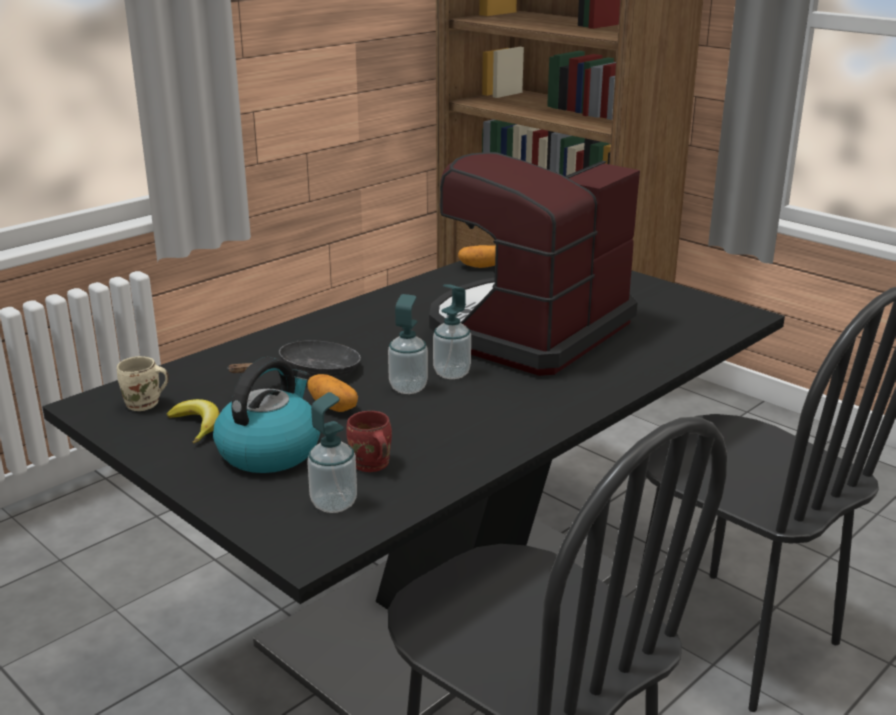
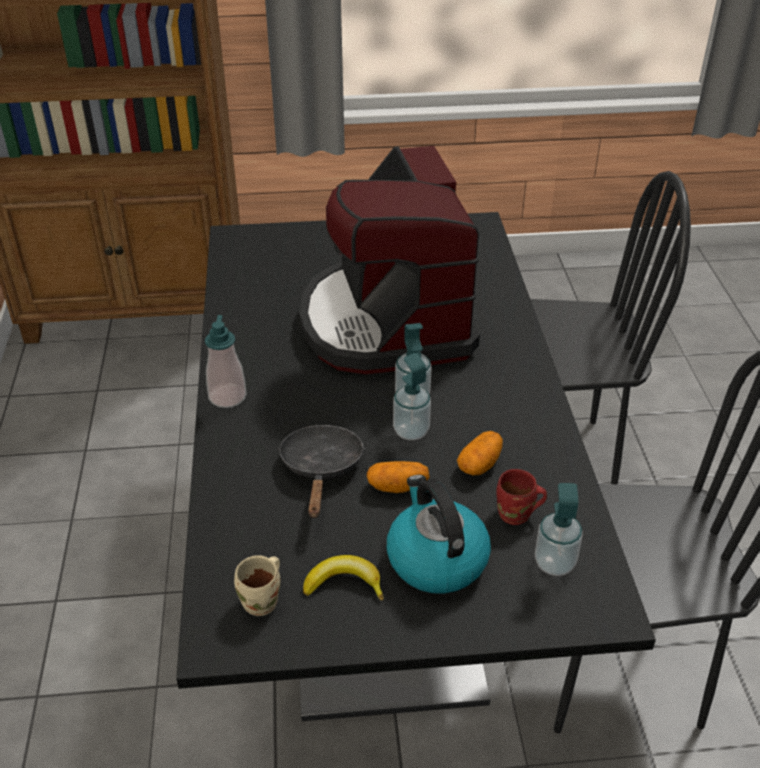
camera: 50 degrees left, 15 degrees up
(340, 315) = (227, 397): none -> soap dispenser
(481, 266) = (236, 276): potato -> potato (480, 464)

